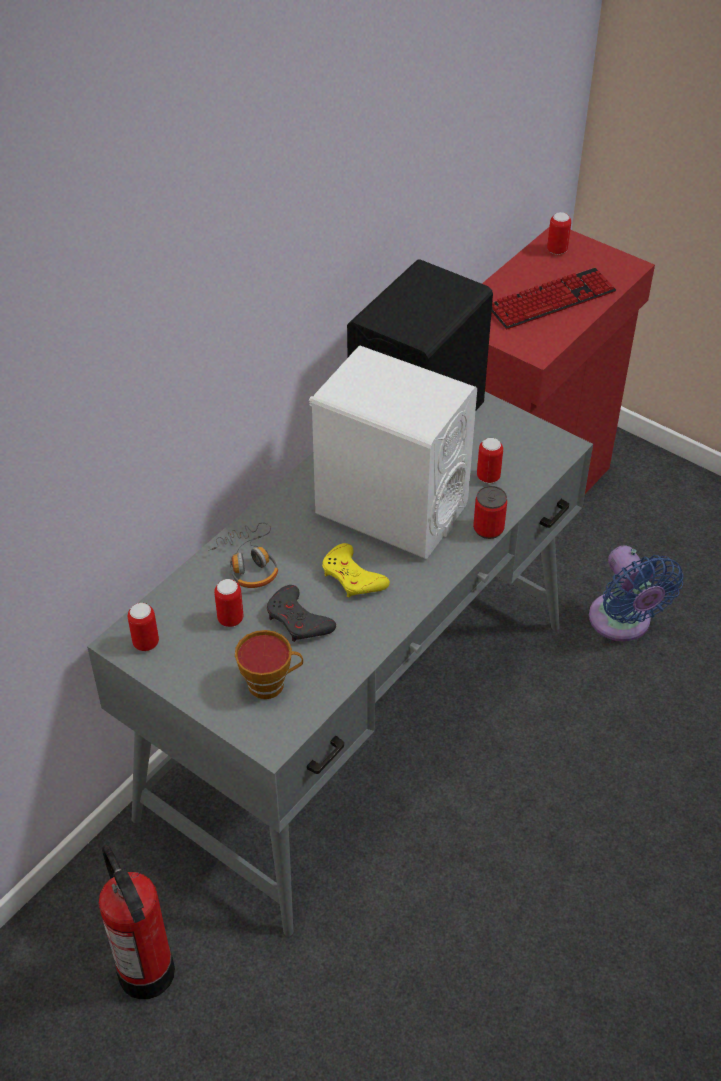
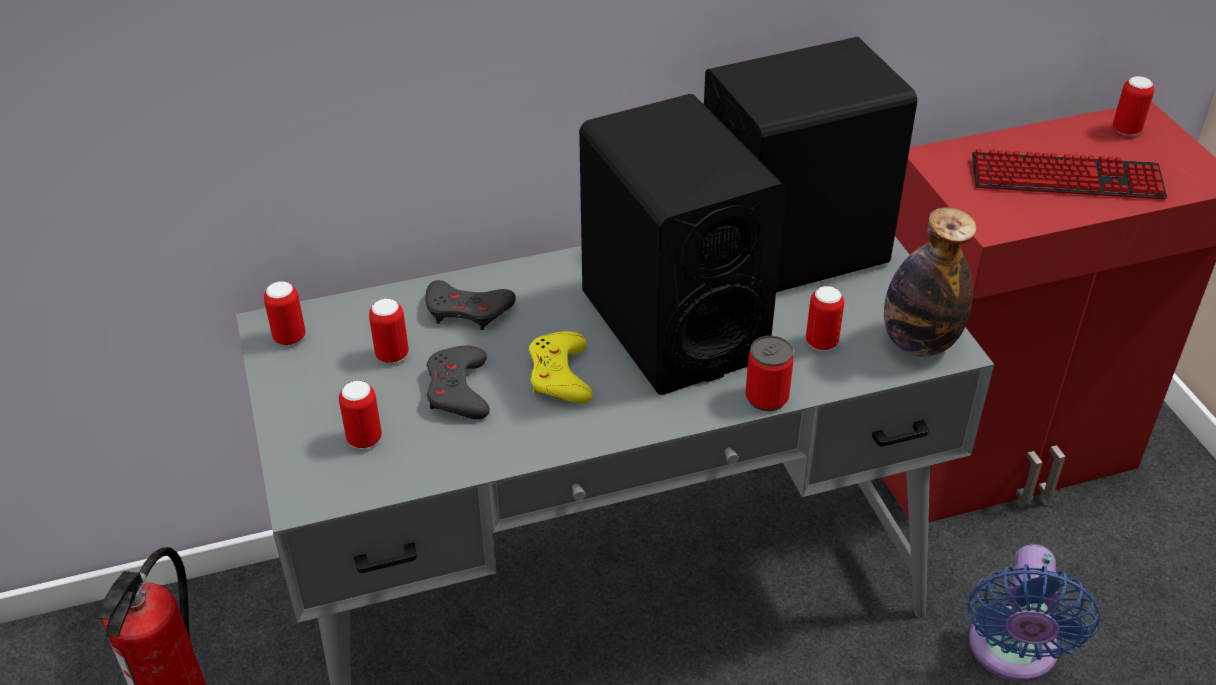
camera: 35 degrees right, 5 degrees down
(249, 563) = (468, 310): headphones -> grey game controller
(271, 683) = (364, 439): cup -> can
(390, 509) = (672, 326): white speaker -> black speaker
(542, 450) = (919, 342): none -> bottle

